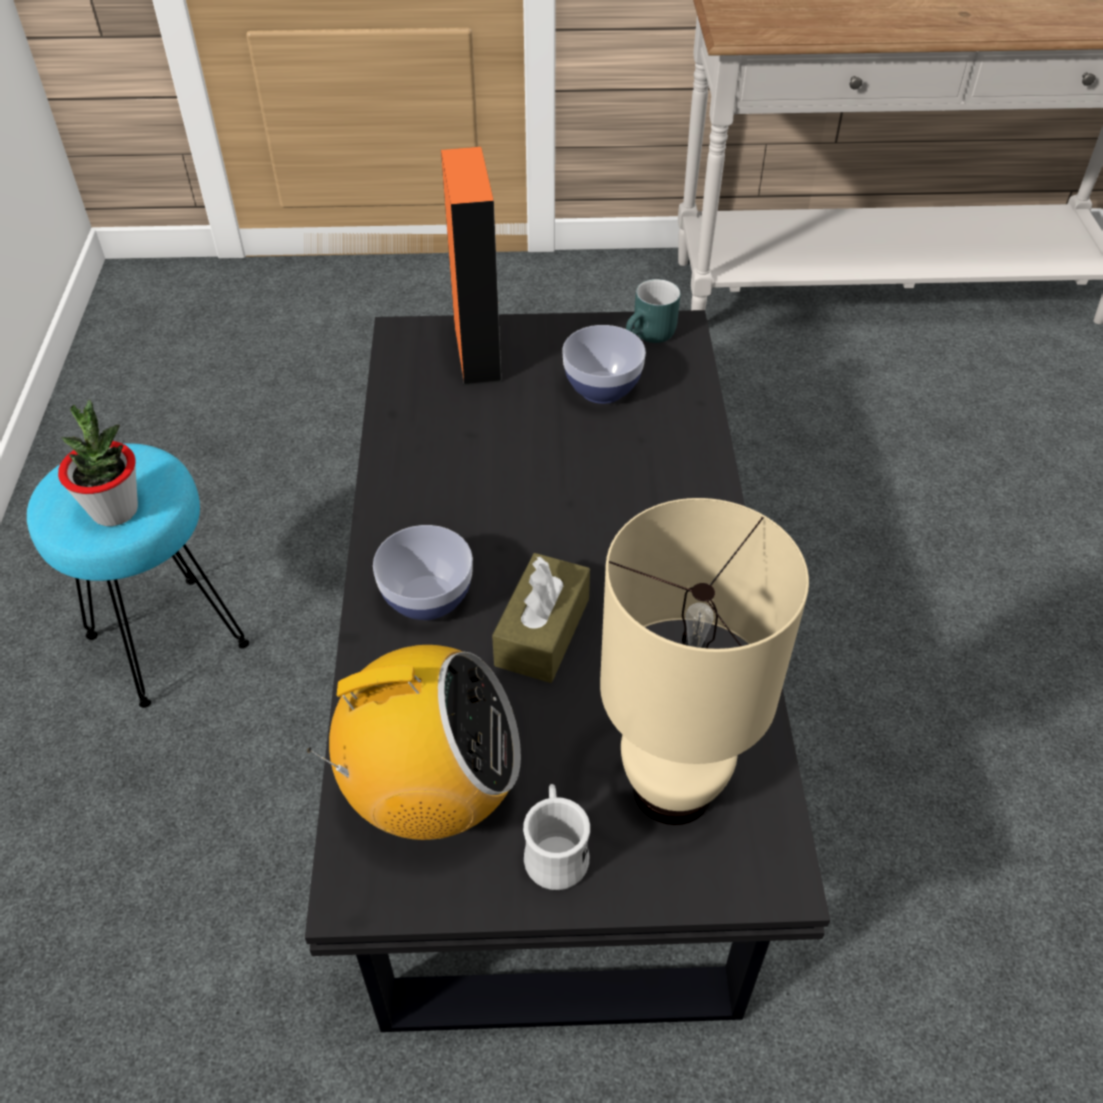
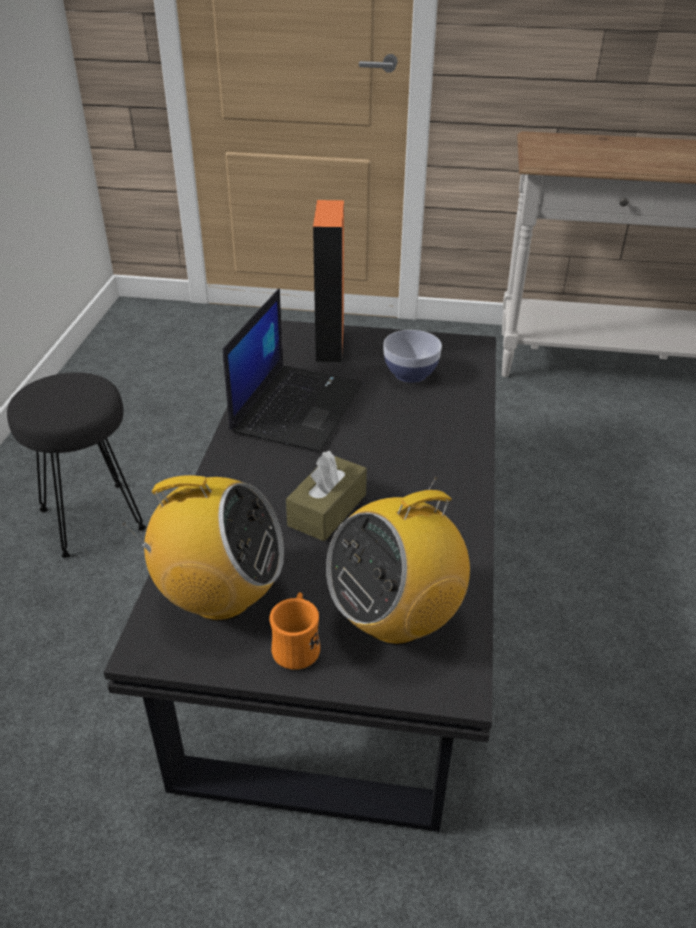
camera: 10 degrees right, 10 degrees down
(115, 510) = (64, 407): potted plant -> none
(167, 638) = (92, 518): turquoise stool -> black stool
(427, 598) = (253, 480): bowl -> none
(457, 466) = (297, 407): none -> laptop
(555, 850) = (297, 645): white mug -> orange mug
(651, 336) = (454, 348): turquoise mug -> none
(674, 788) = (395, 619): beige table lamp -> radio

